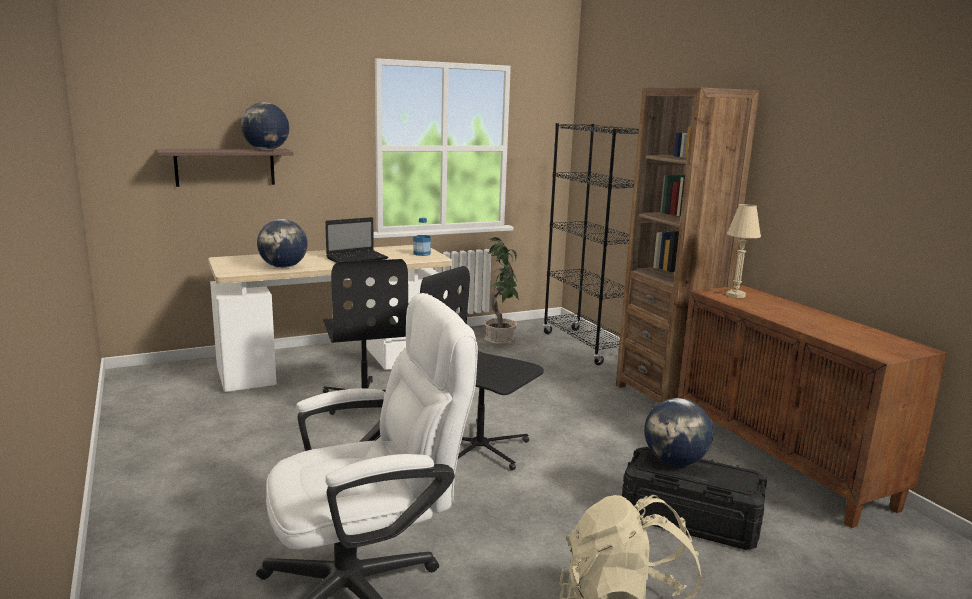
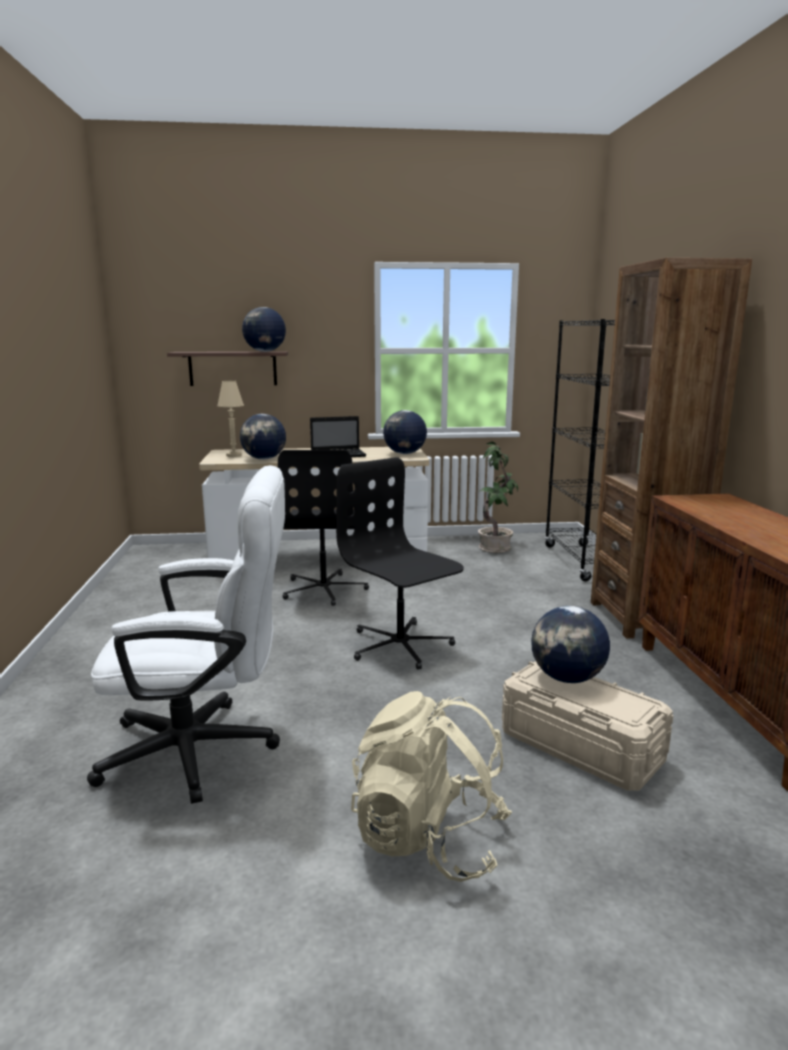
camera: 20 degrees right, 0 degrees up
(422, 254) = (404, 453): bottle -> globe
(690, 519) = (580, 747): black storage box -> beige storage box
(735, 295) = (704, 502): beige table lamp -> beige table lamp (234, 455)

